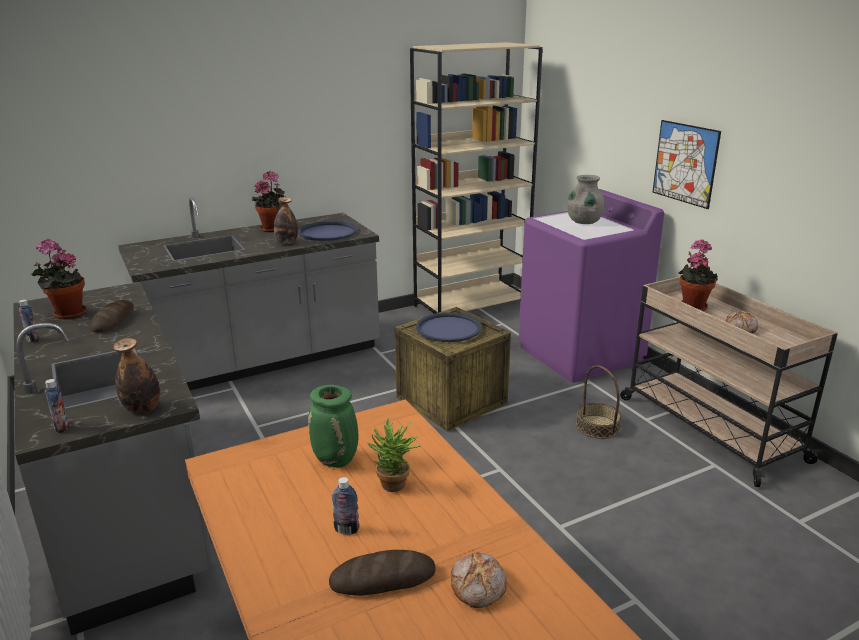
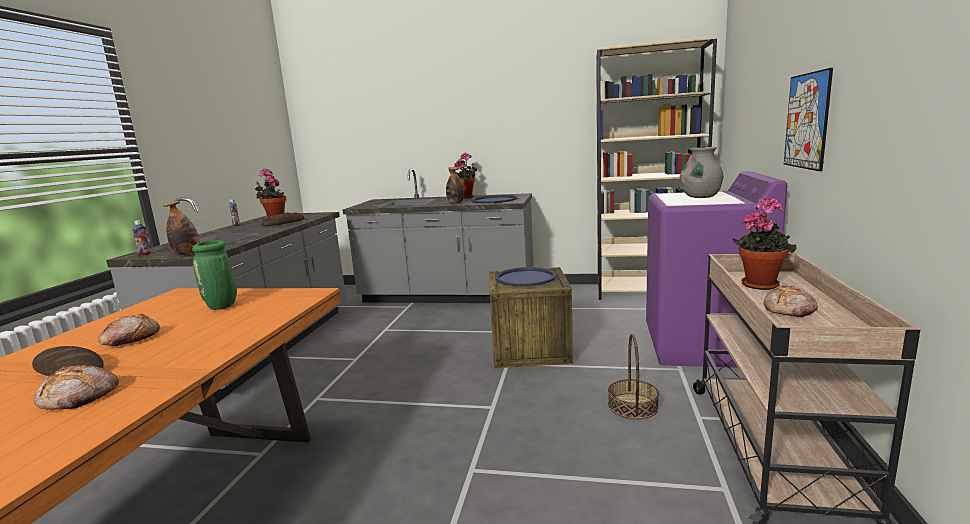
camera: 40 degrees right, 10 degrees down
(346, 530) = (130, 339): bottle -> bread
(394, 488) = (205, 328): potted plant -> none

